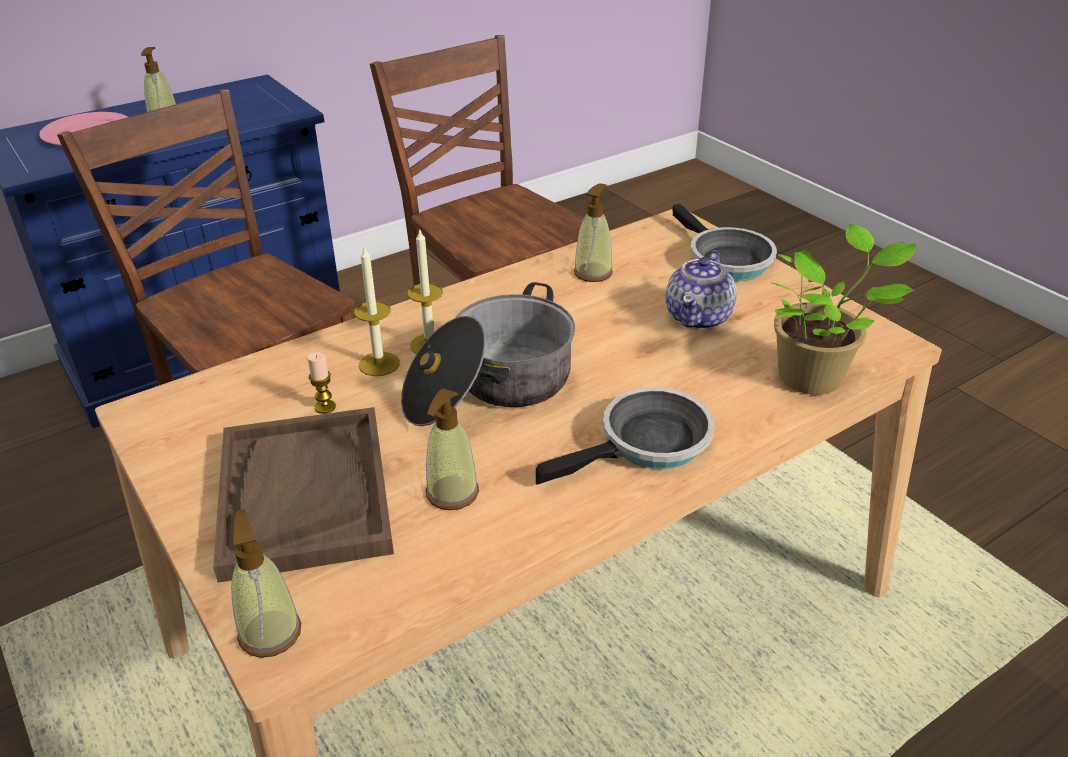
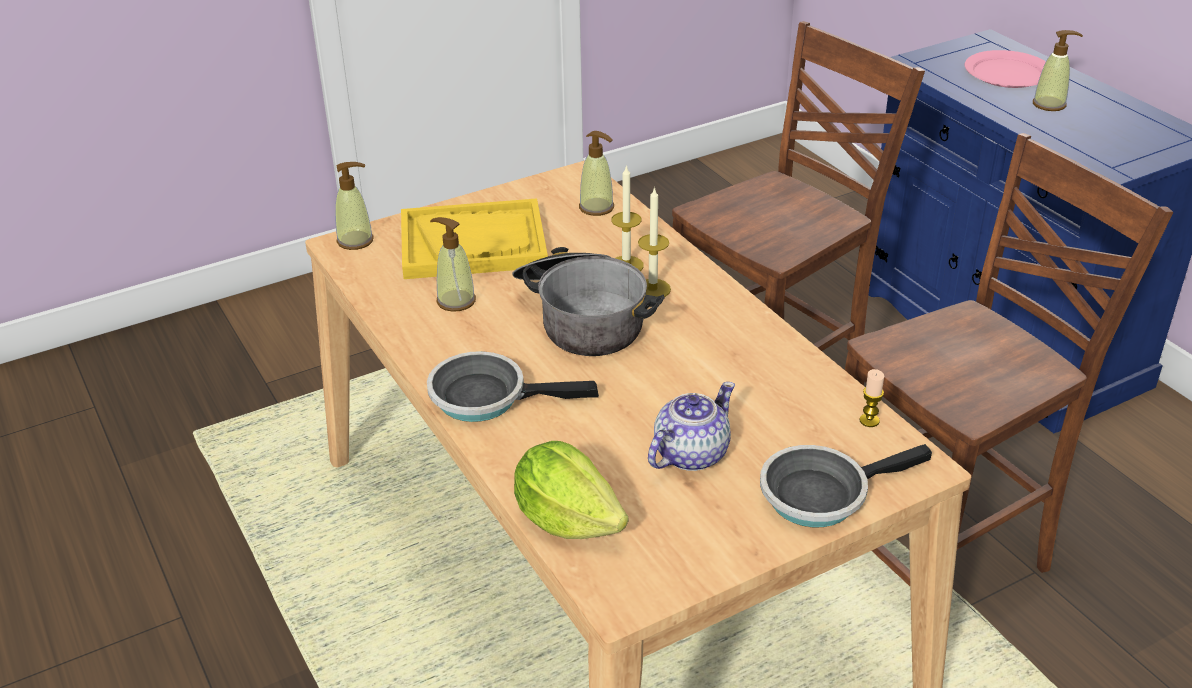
camera: 95 degrees right, 0 degrees up
(304, 494) = (473, 243): brown tray -> yellow tray
(325, 407) = (571, 244): candle -> candle (869, 420)
(593, 273) = (785, 389): soap dispenser -> soap dispenser (597, 207)
(648, 444) = (486, 397): frying pan -> frying pan turned 120 degrees clockwise
(699, 317) = (689, 454): teapot -> teapot turned 105 degrees clockwise
(815, 376) = (567, 519): potted plant -> lettuce

